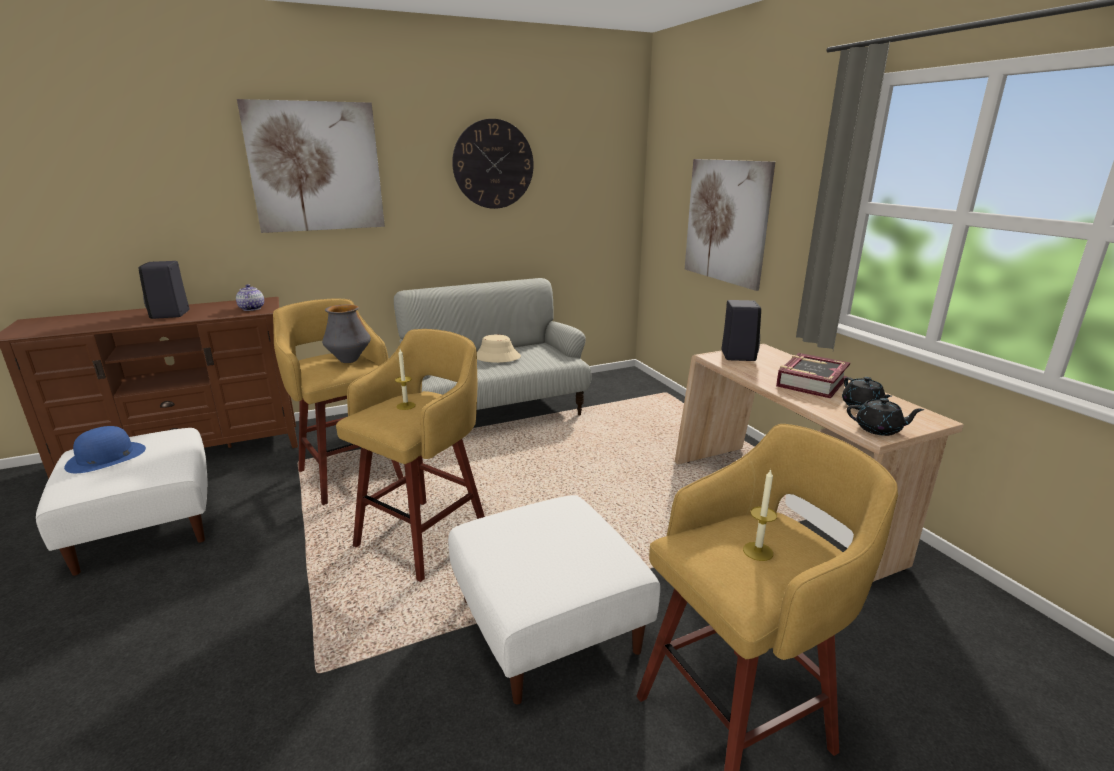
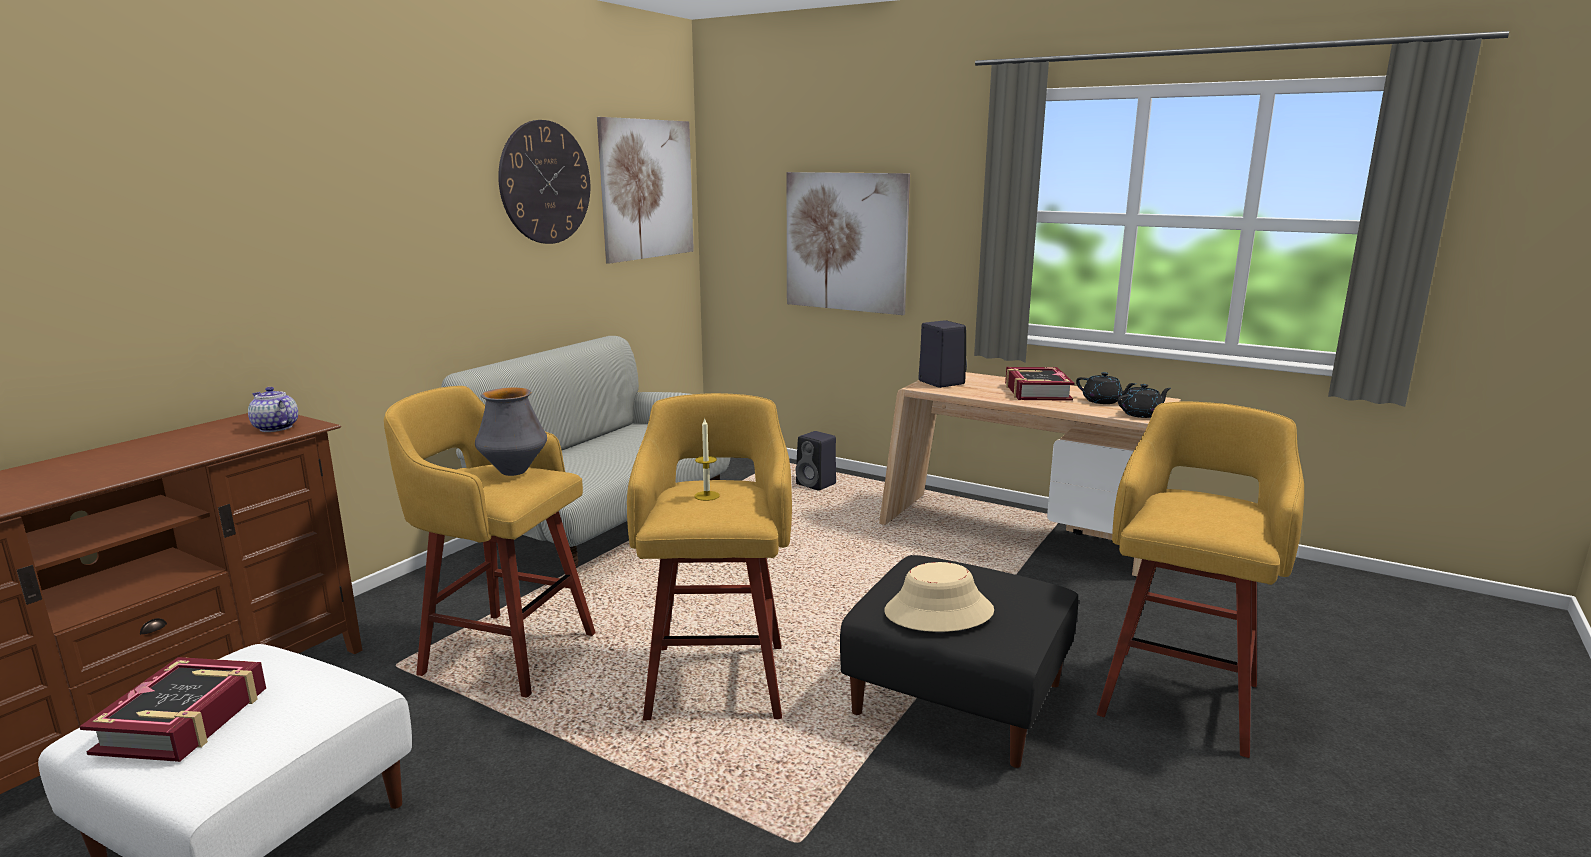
camera: 35 degrees left, 5 degrees down
(106, 457) = (184, 720): blue hat -> book
(170, 315) = (132, 460): black speaker -> black speaker (817, 485)
(316, 167) = (321, 191): picture -> picture (647, 189)
(497, 357) = (606, 448): beige hat -> beige hat (938, 612)
(549, 625) = (959, 698): white ottoman -> black ottoman
(757, 551) = (1209, 510): candle -> none

